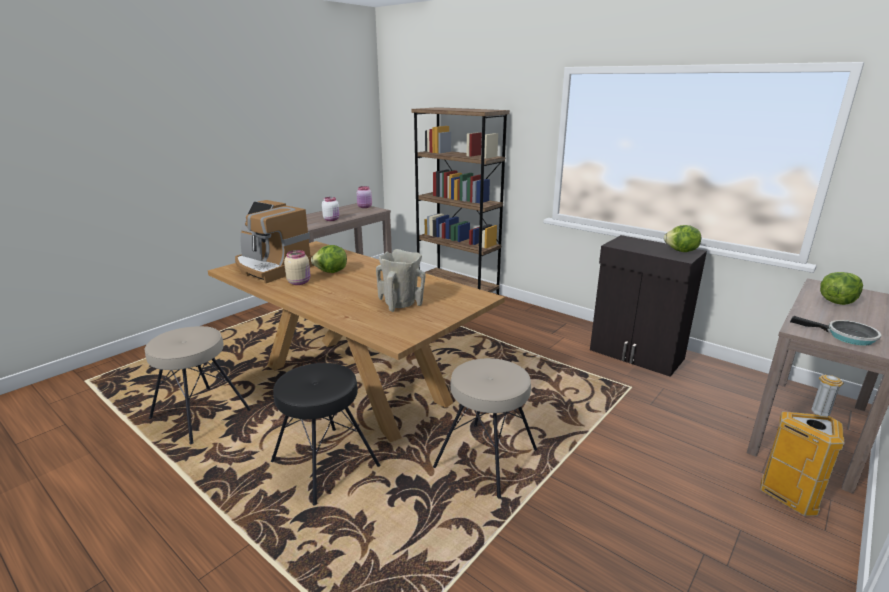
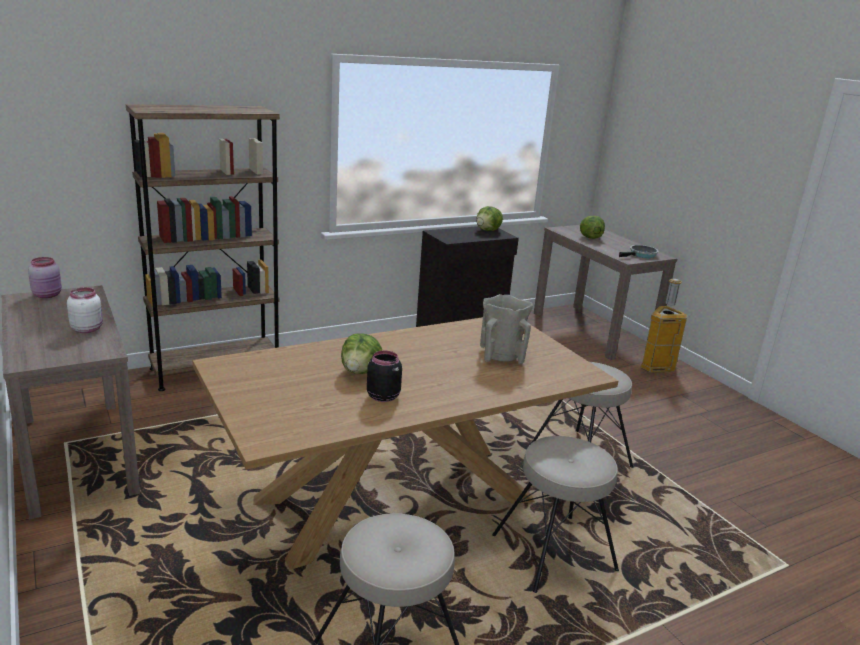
camera: 70 degrees left, 0 degrees up
(271, 268) = (297, 408): coffee machine -> none
(299, 282) = (383, 396): beige jar -> black jar
(324, 465) = (554, 553): black stool -> beige stool

